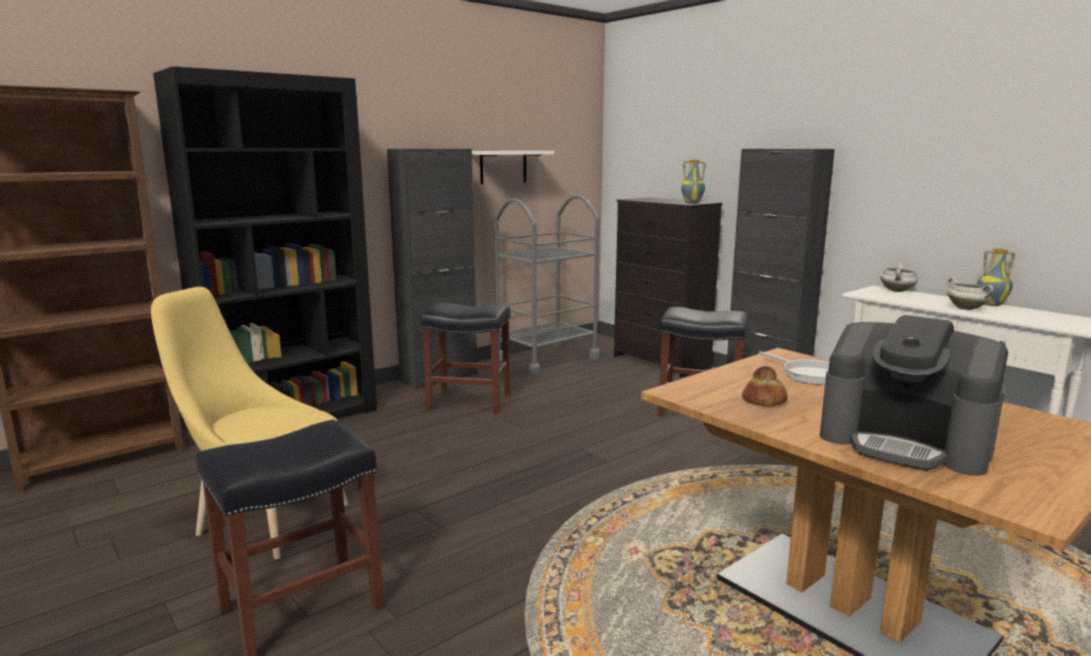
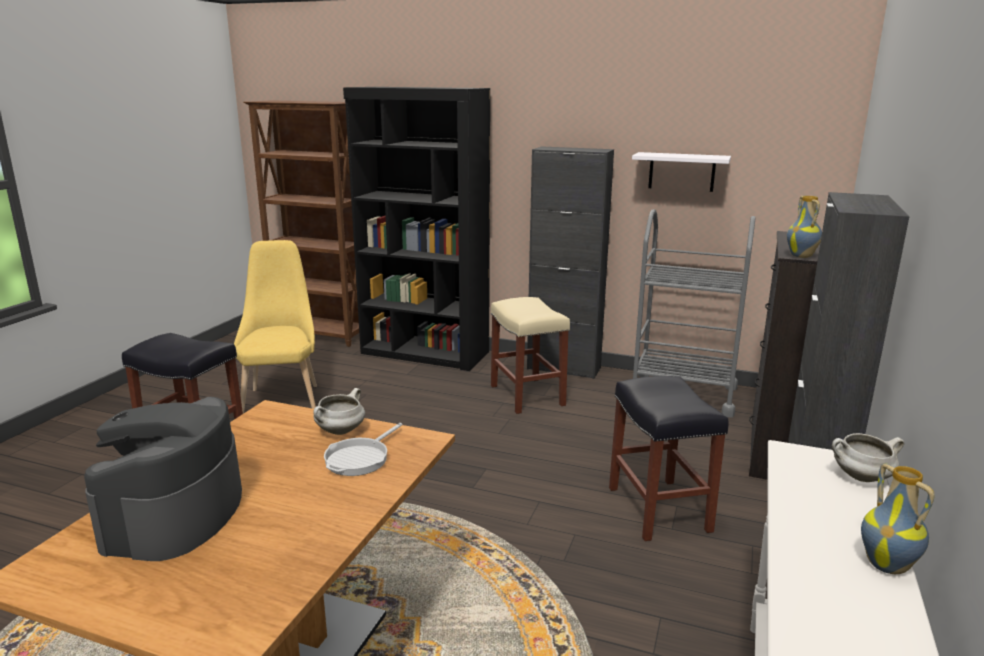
camera: 60 degrees right, 5 degrees up
(470, 402) = (528, 396): black stool -> beige stool
(765, 400) = (263, 446): bread -> none
(967, 309) = (806, 540): white cooking pot -> white cooking pot (340, 431)

